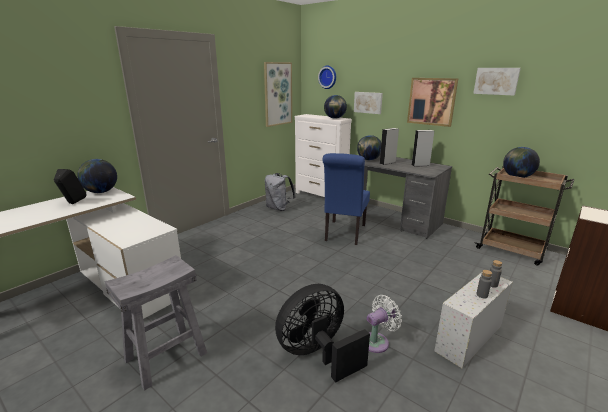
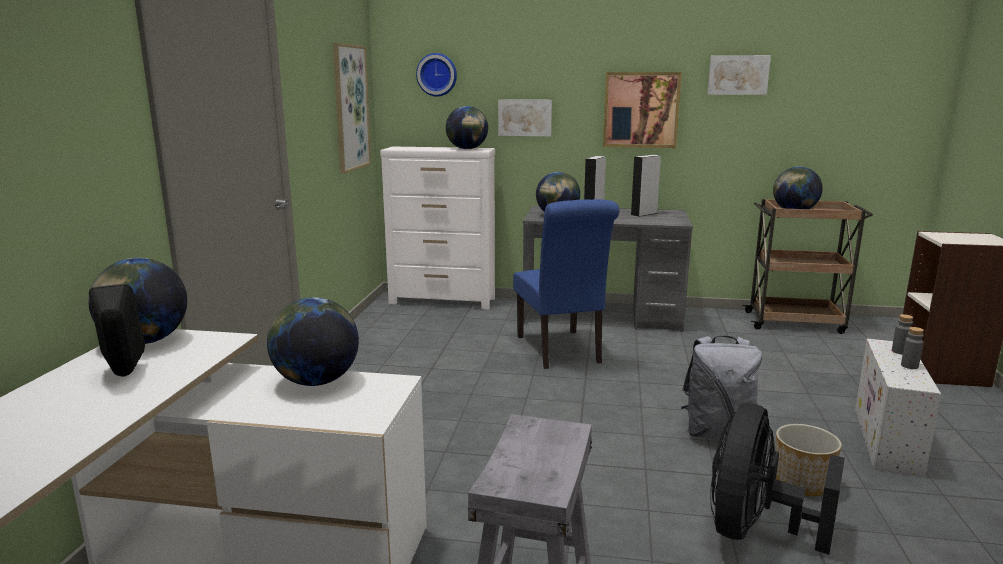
camera: 30 degrees left, 5 degrees down
(141, 221) = (316, 381): none -> globe
(279, 208) = (393, 335): grey backpack -> grey backpack (717, 433)
(377, 341) = (801, 483): white fan -> planter

